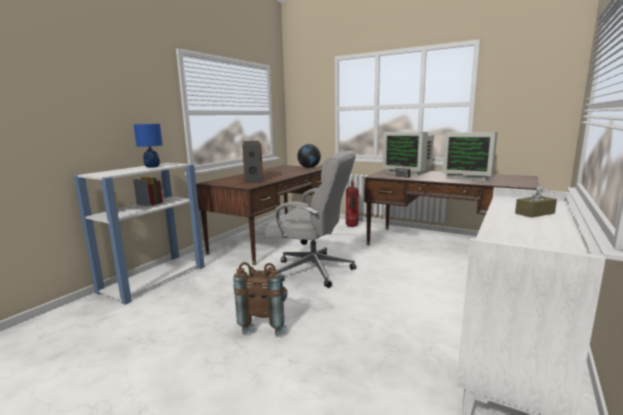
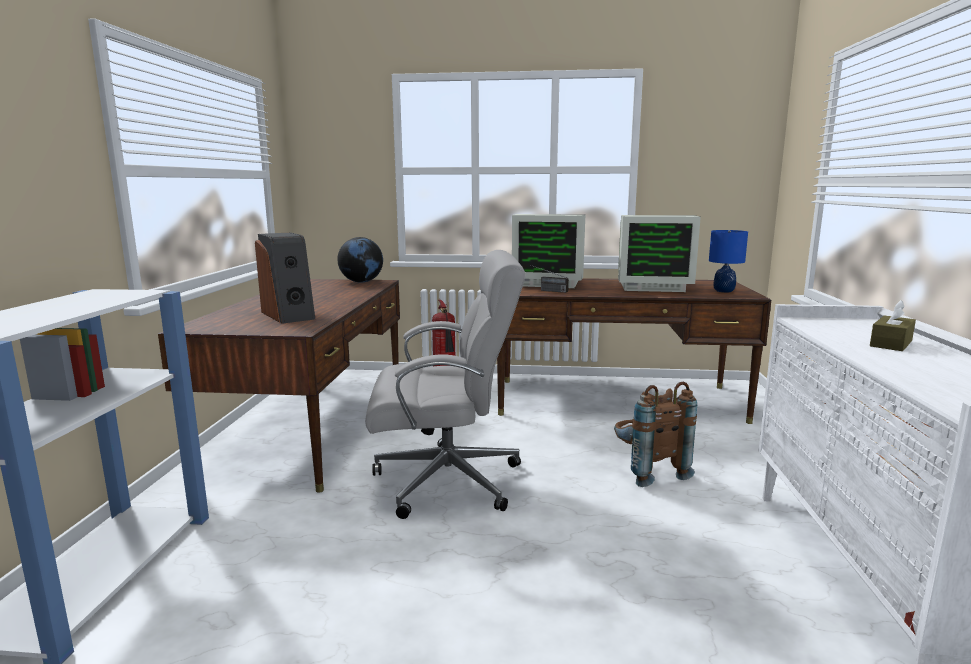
camera: 25 degrees left, 0 degrees up
(151, 167) = (77, 303): blue table lamp -> blue table lamp (723, 291)
(265, 323) = (447, 616): brown backpack -> brown backpack (647, 470)

